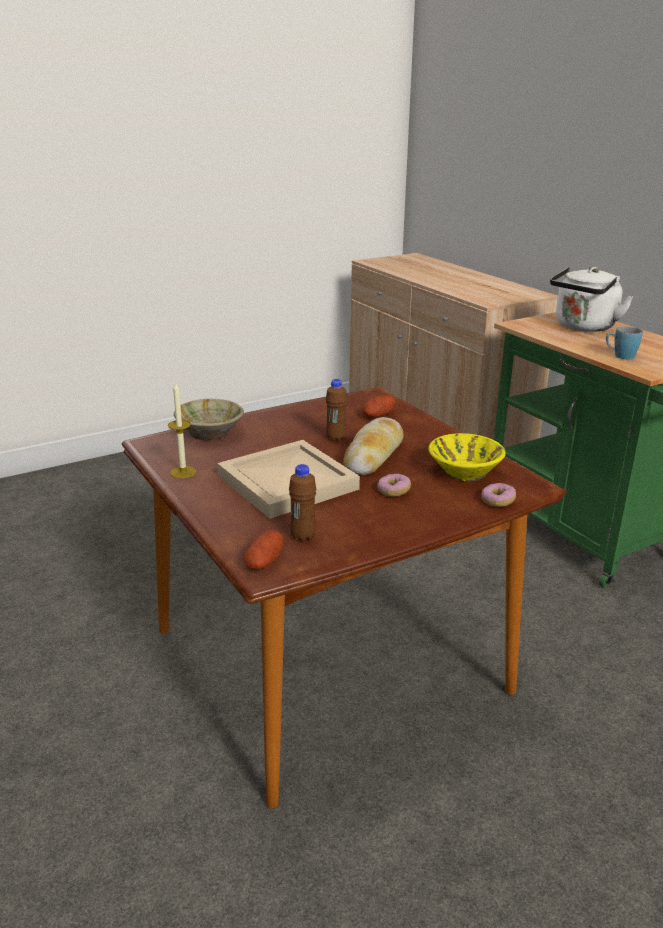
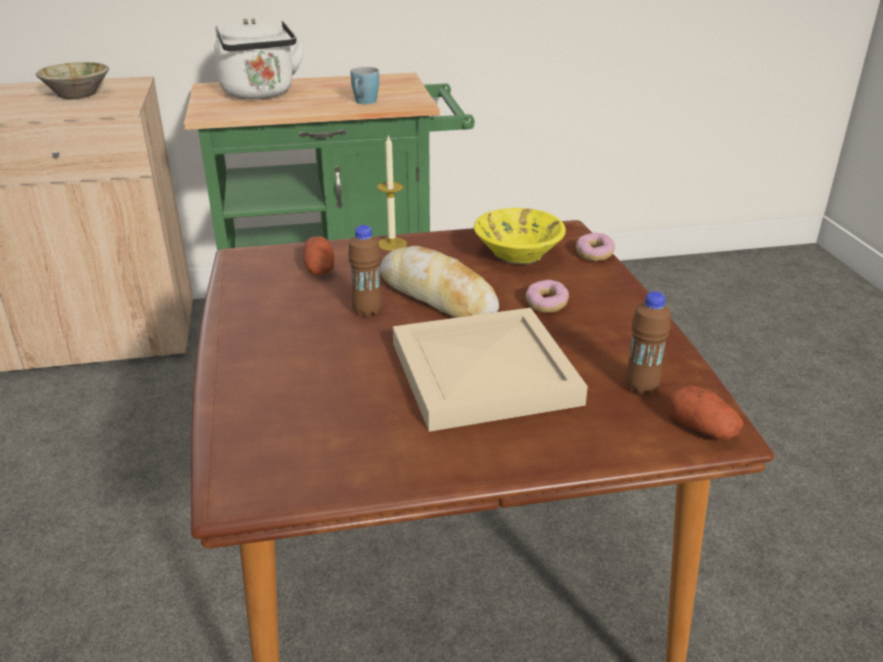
camera: 70 degrees left, 5 degrees up
(183, 472) = (393, 466): candle -> candle (392, 244)
(210, 433) = (257, 416): beige bowl -> beige bowl (78, 94)

